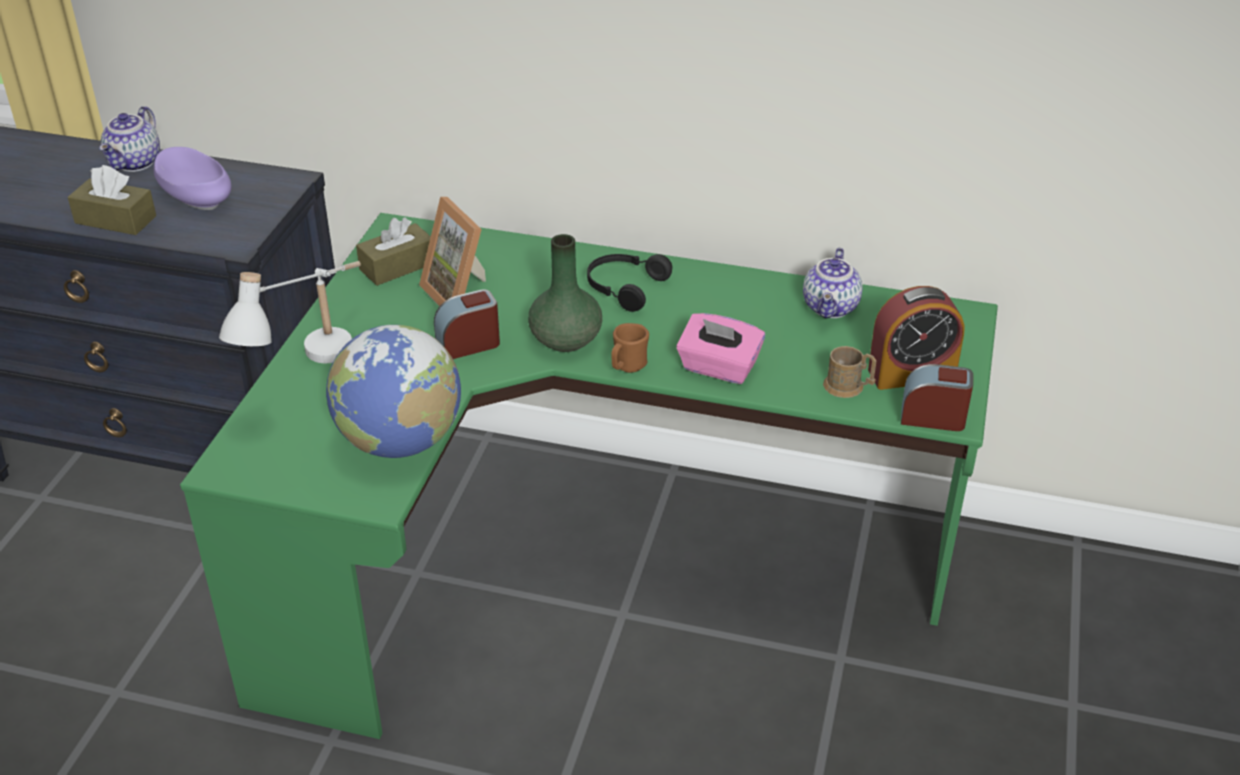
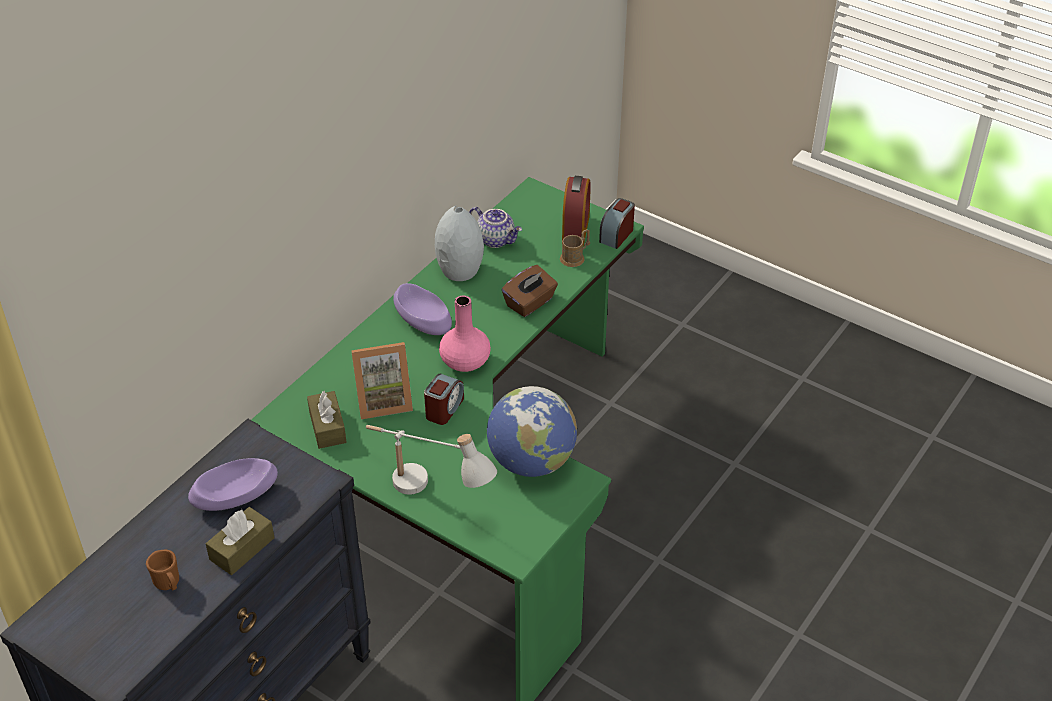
camera: 70 degrees left, 5 degrees up
(136, 163) = (155, 529): teapot -> none
(468, 344) = (444, 409): alarm clock -> alarm clock turned 150 degrees counterclockwise
(566, 340) = (465, 361): green vase -> pink vase
(624, 287) = (422, 321): black headphones -> purple bowl
(627, 367) = (508, 341): brown mug -> brown mug (168, 584)
(718, 368) = (530, 303): pink tissue box -> brown tissue box
(743, 292) = (459, 270): none -> grey vase

